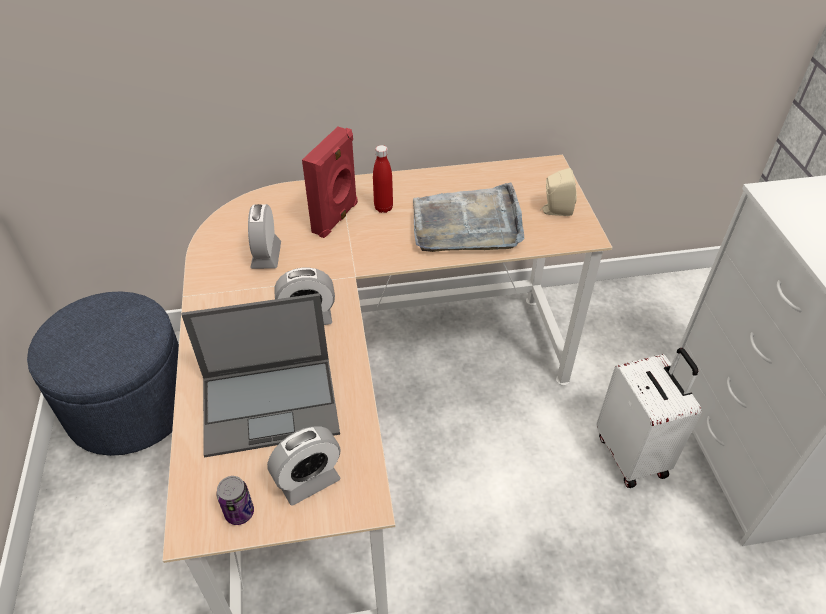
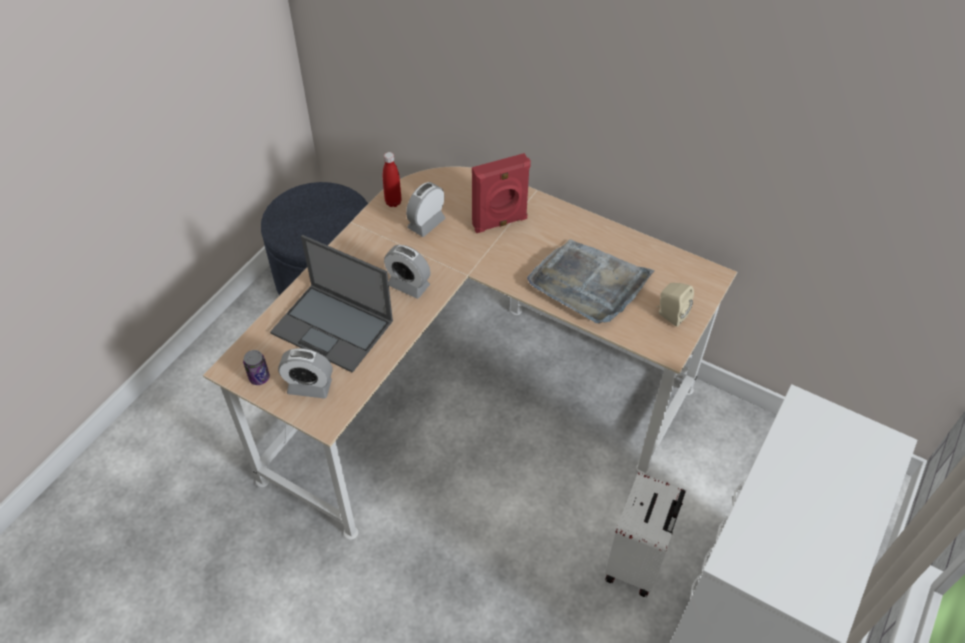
camera: 40 degrees right, 5 degrees up
(383, 208) = (541, 234): red bottle -> red bottle (393, 202)

